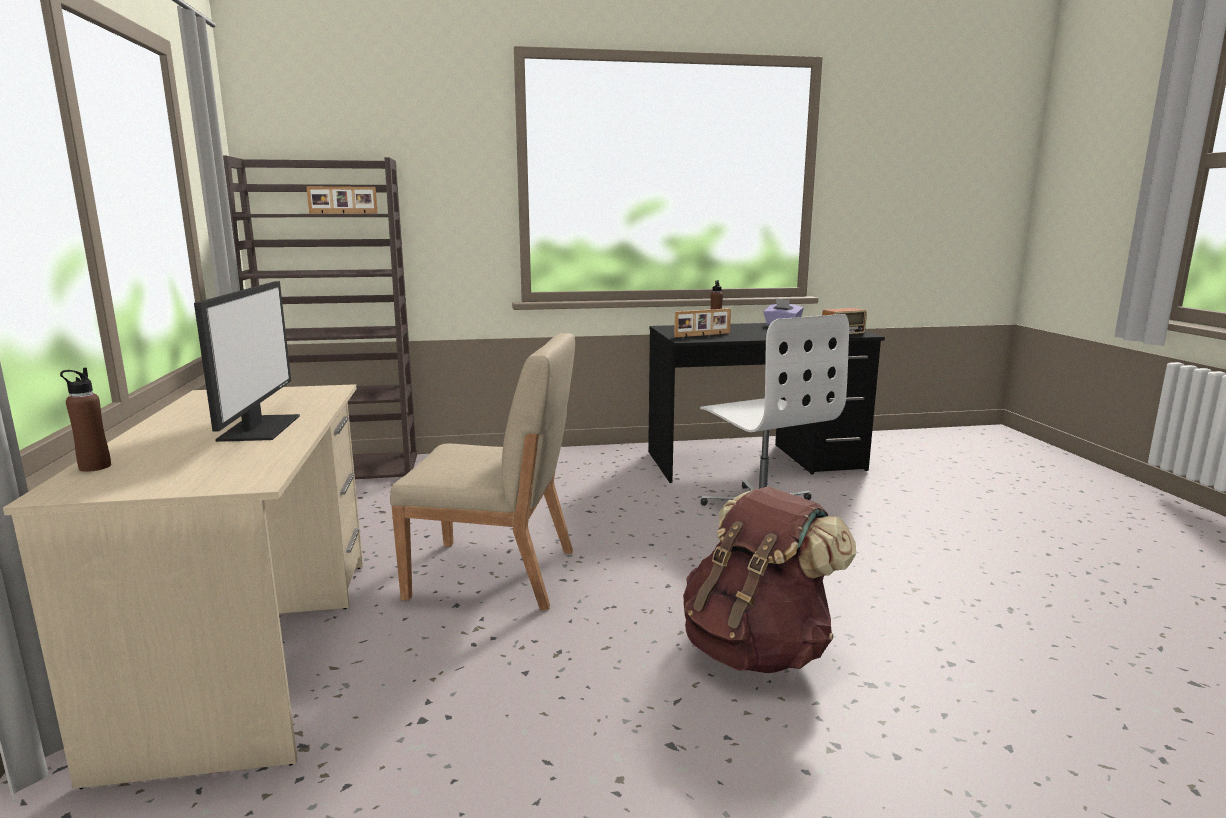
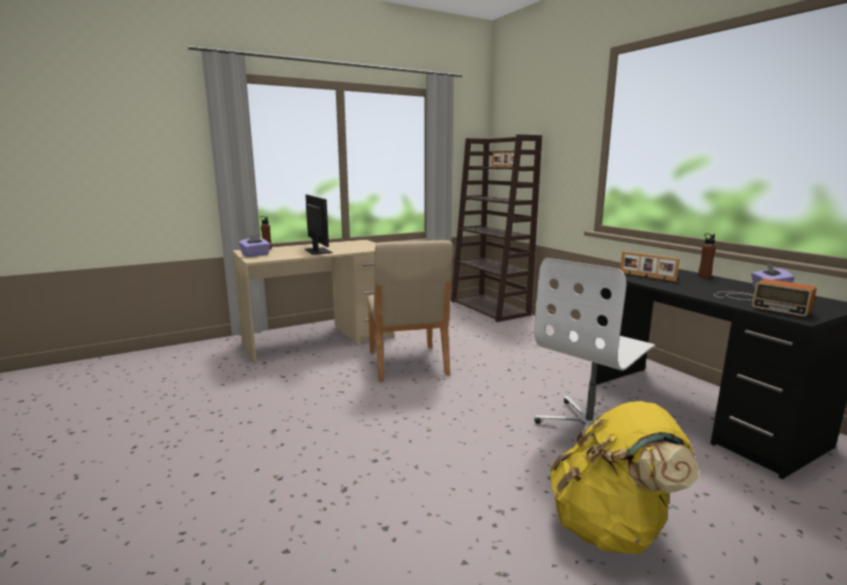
camera: 70 degrees right, 0 degrees up
(175, 480) = (255, 255): none -> purple tissue box
(258, 427) = (317, 251): monitor -> monitor turned 90 degrees counterclockwise
(757, 649) = (368, 445): brown backpack -> none
(935, 546) = (611, 527): none -> yellow backpack

